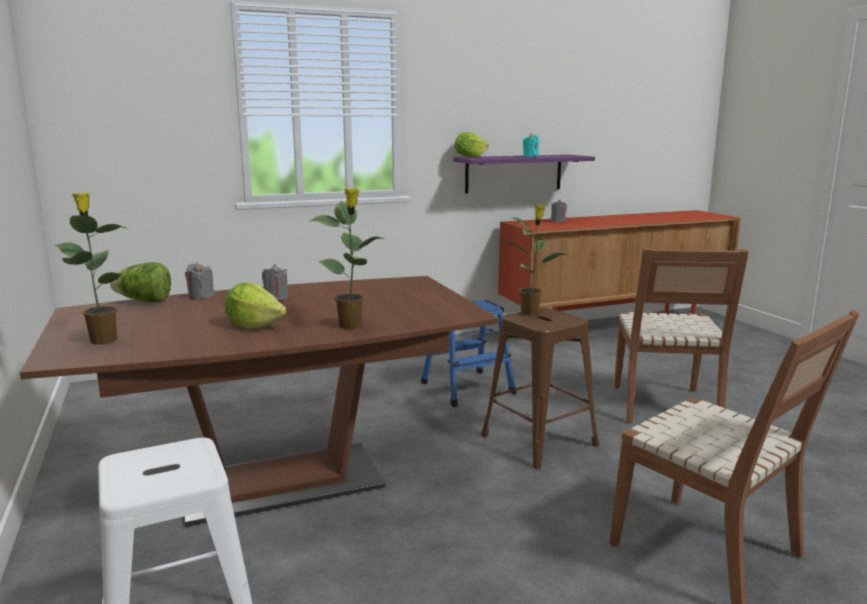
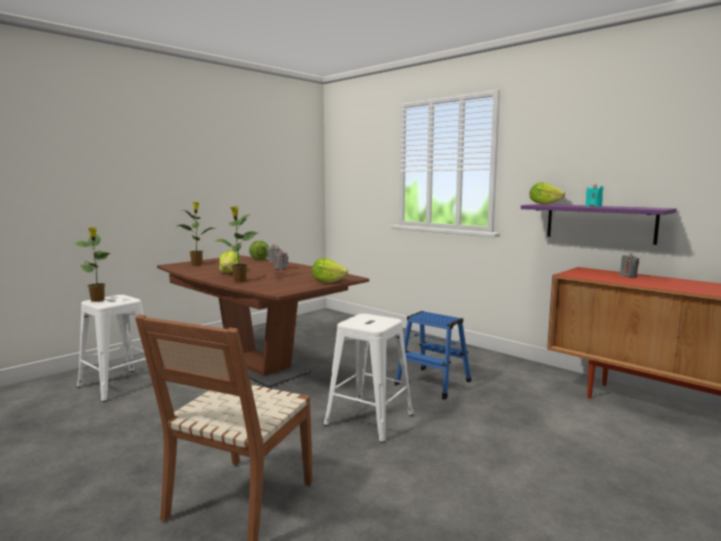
camera: 65 degrees right, 5 degrees down
(427, 290) = (328, 282): none -> lettuce
(530, 312) = (377, 317): potted plant -> potted plant (98, 300)
(539, 440) = (369, 419): brown stool -> white stool
(664, 408) = (499, 466): chair -> none

